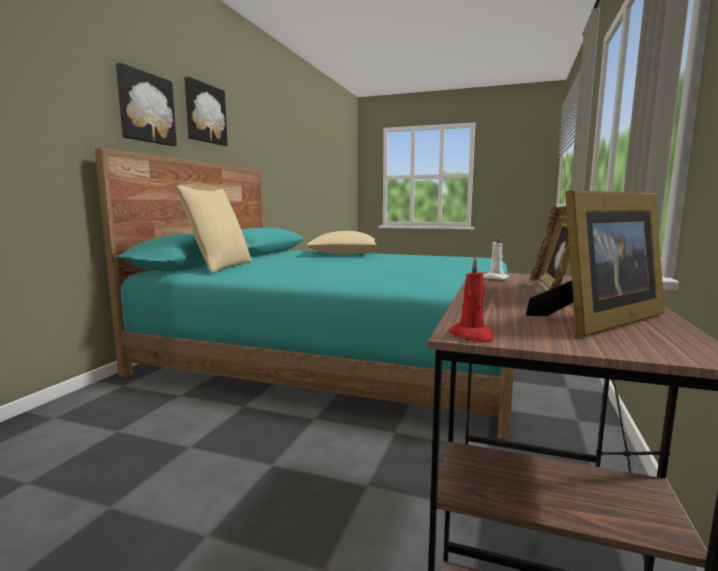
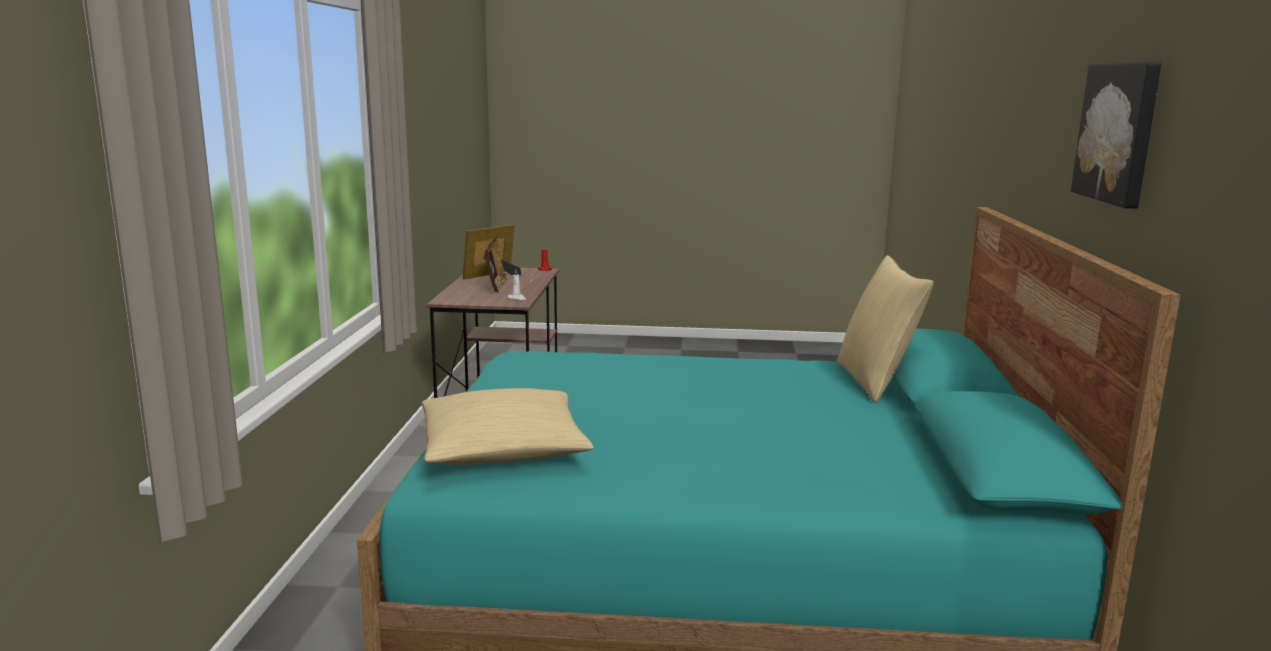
camera: 165 degrees right, 5 degrees up
(145, 108) = (1048, 144): picture -> none
(343, 253) = (790, 478): beige pillow -> beige pillow (503, 449)

